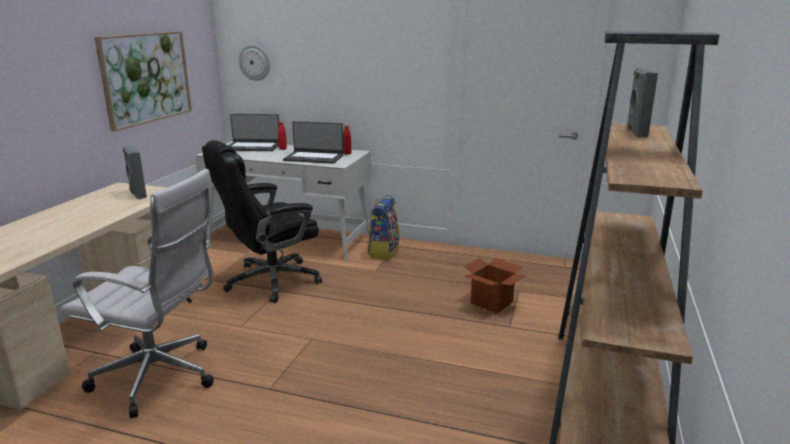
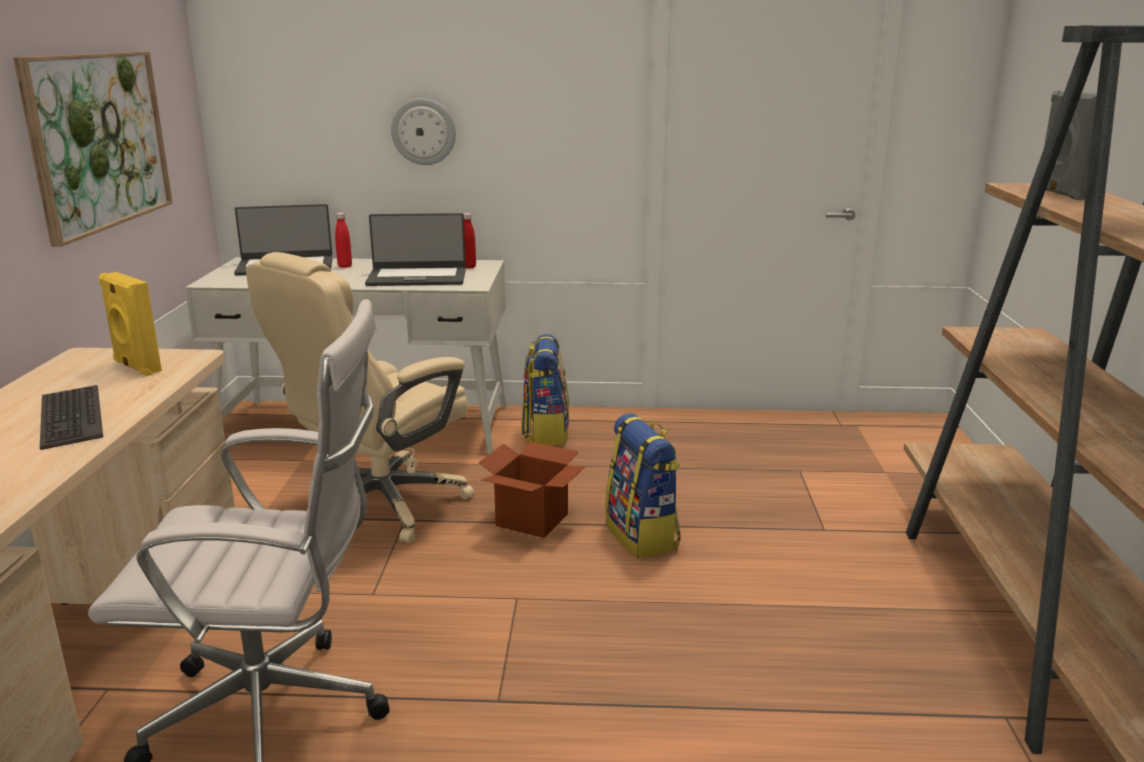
camera: 15 degrees left, 0 degrees up
(88, 216) = (69, 417): none -> keyboard
(137, 194) = (136, 367): grey speaker -> yellow speaker
(255, 62) = (276, 110): wall clock -> wall clock (424, 131)
(270, 281) = (378, 505): black office chair -> beige office chair
(400, 316) = (643, 536): none -> backpack
(491, 302) = (772, 495): cardboard box -> cardboard box (531, 520)

